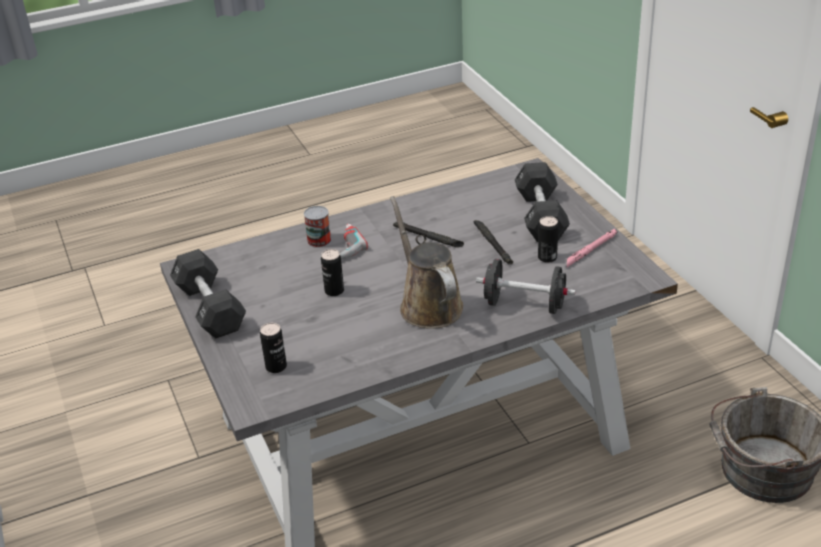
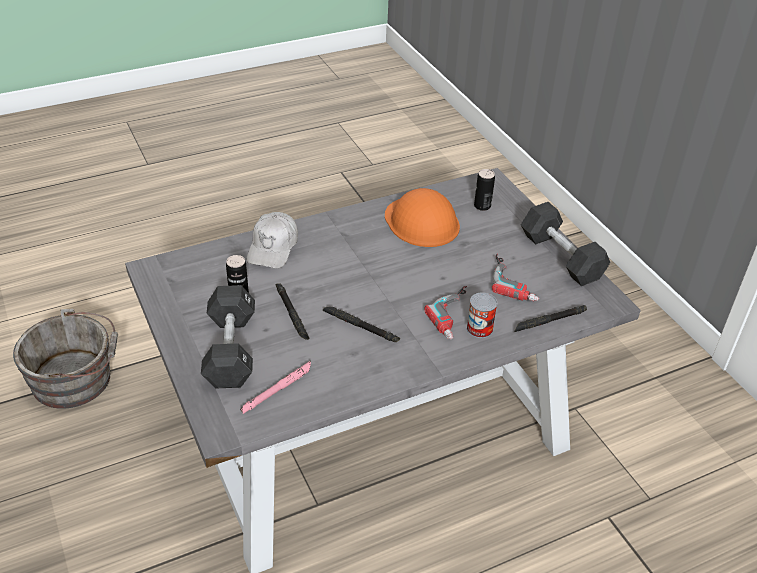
camera: 175 degrees right, 5 degrees up
(252, 249) = (549, 321): none -> black flashlight
(270, 282) = (515, 281): none -> power drill
(334, 291) = (450, 269): can -> none
(355, 342) = (422, 222): none -> orange hard hat
(428, 304) = (360, 252): brown watering can -> none
(524, 304) = (273, 248): black dumbbell -> white cap
(590, 251) = (192, 301): pink flashlight -> pink flashlight (278, 390)

